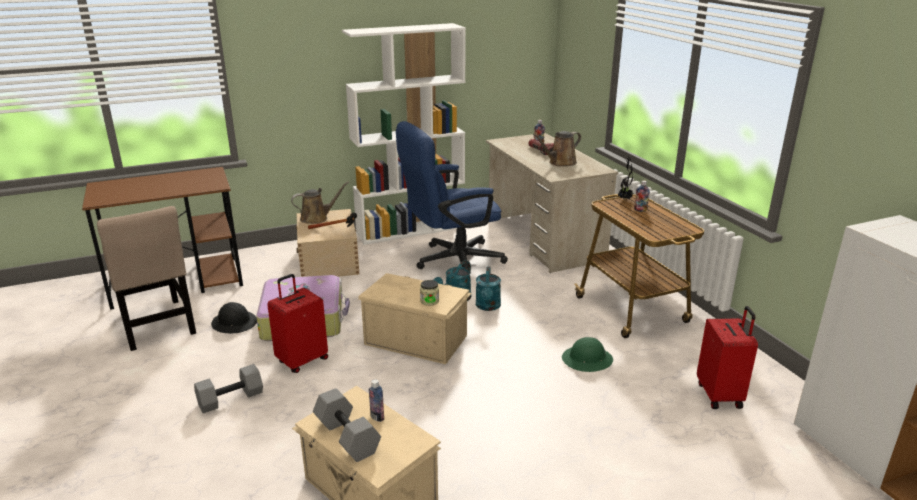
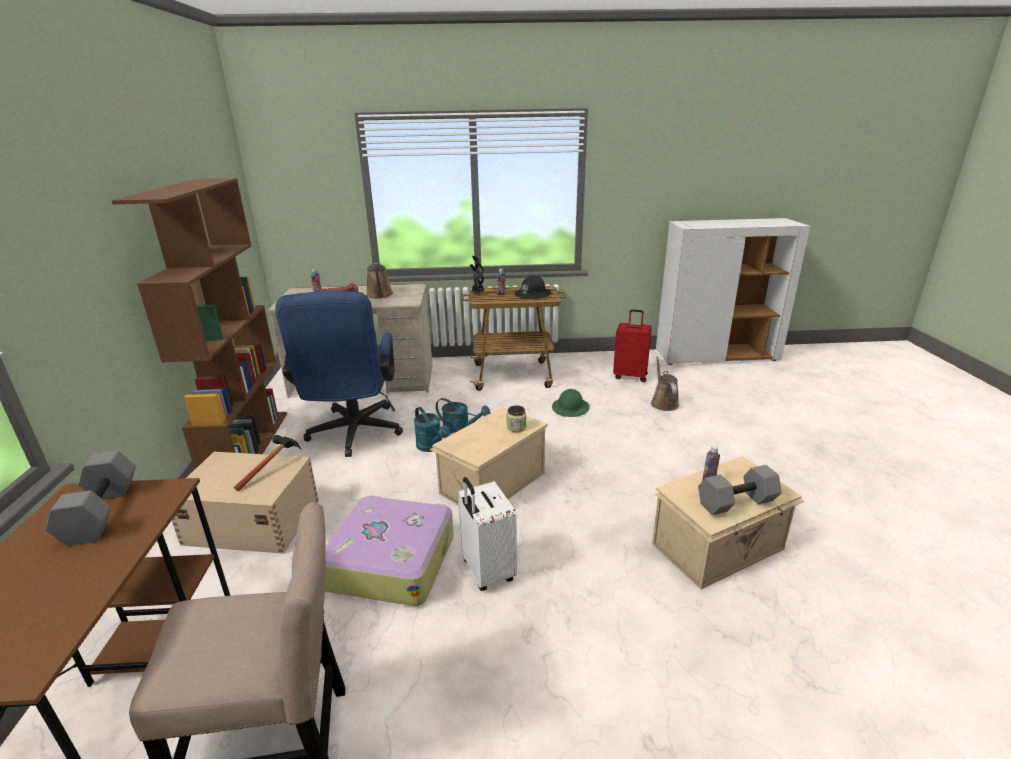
camera: 70 degrees left, 0 degrees up
(231, 398) = (540, 647): grey dumbbell -> grey dumbbell (100, 512)
(234, 323) = (349, 635): black hard hat -> black hard hat (532, 294)
(302, 360) = (486, 571): red suitcase -> white suitcase
(317, 218) = (209, 481): brown watering can -> brown watering can (663, 403)
(411, 230) = (247, 446): white bookcase -> brown bookcase

